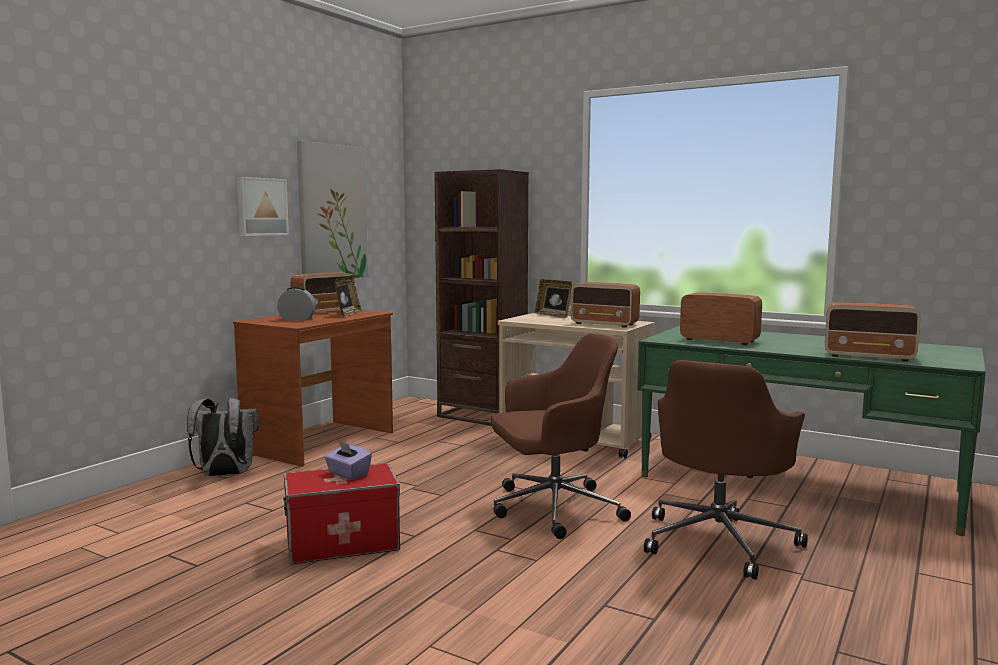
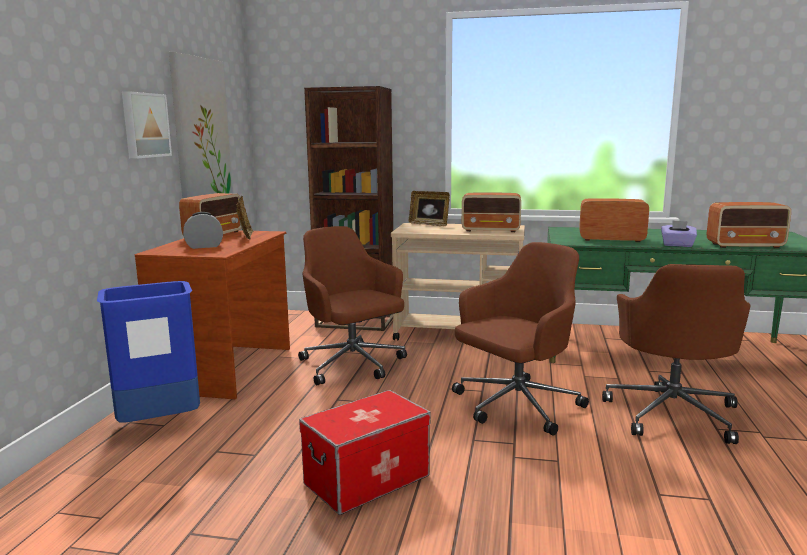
camera: 20 degrees left, 5 degrees up
(224, 475) = (159, 423): grey backpack -> blue trash can
(348, 474) = (367, 409): purple tissue box -> purple tissue box (677, 245)
(435, 453) = (353, 365): none -> brown office chair

